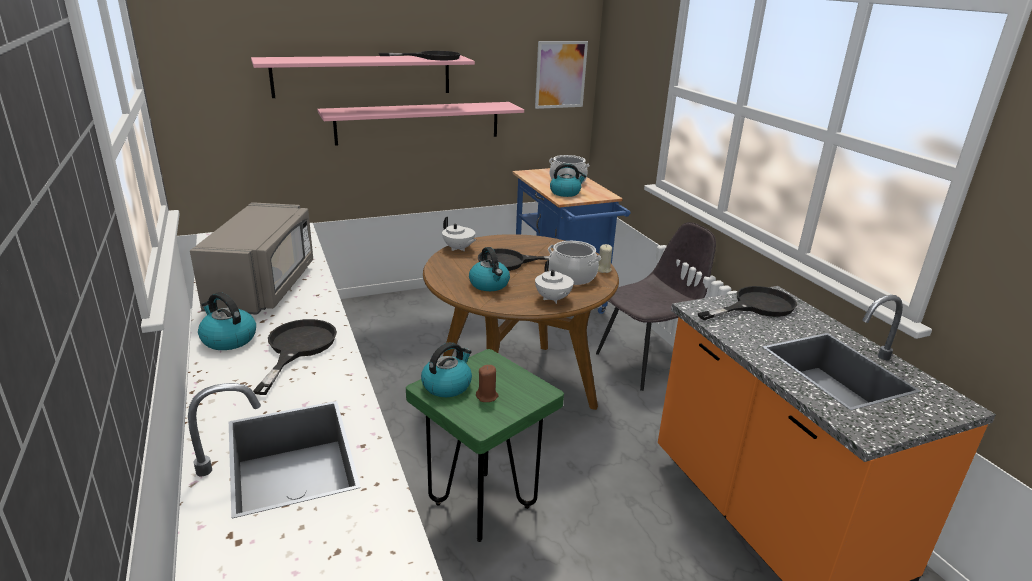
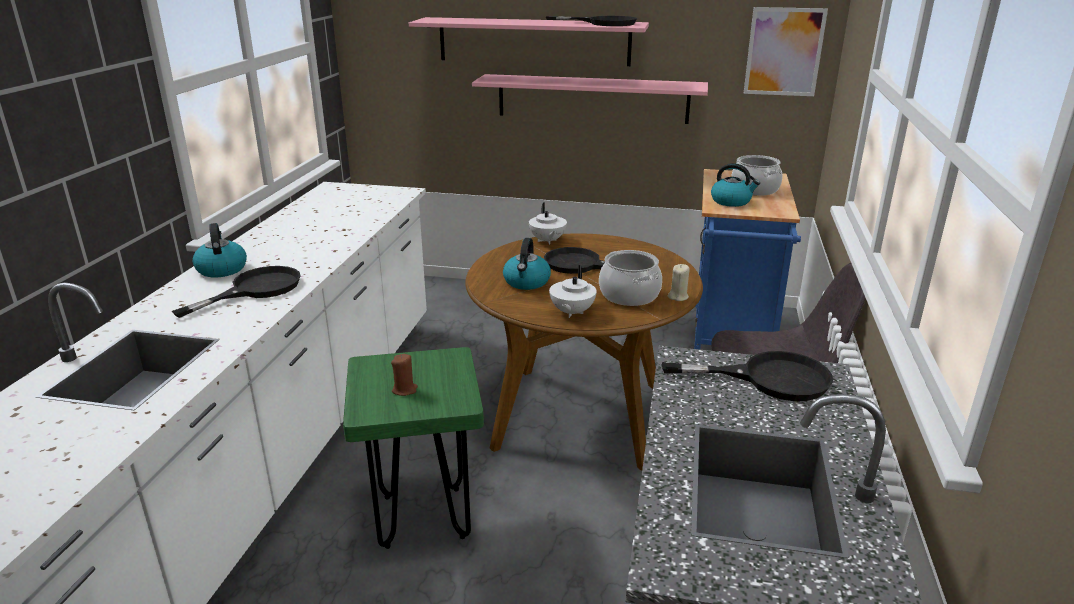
camera: 35 degrees right, 0 degrees up
(264, 287) = (306, 234): grey microwave -> none
(447, 385) = (384, 368): kettle -> none

